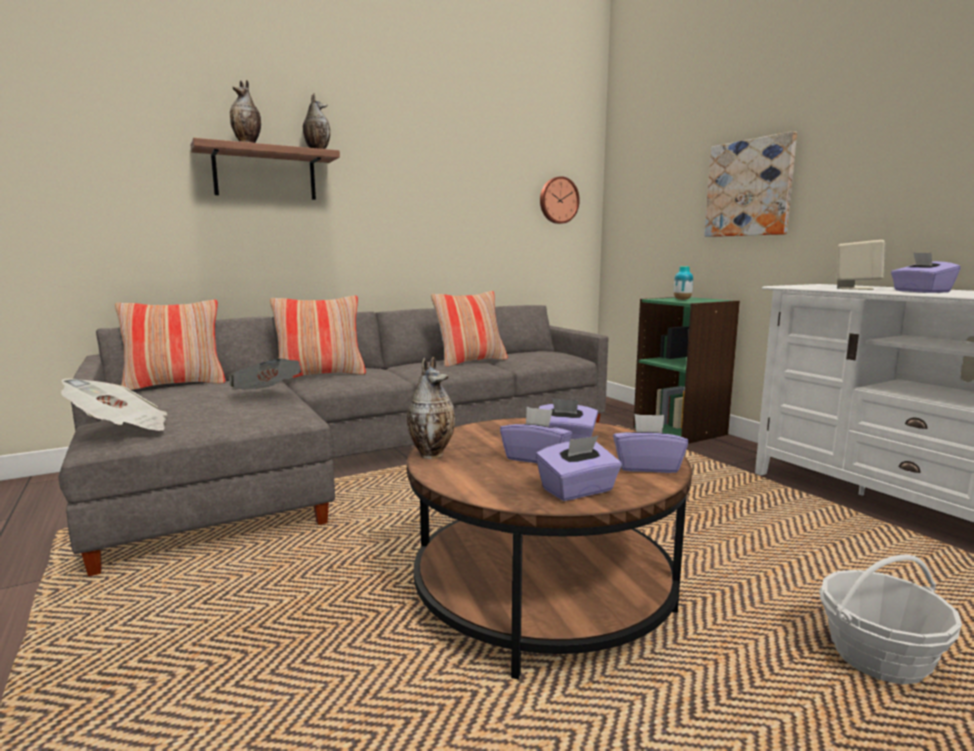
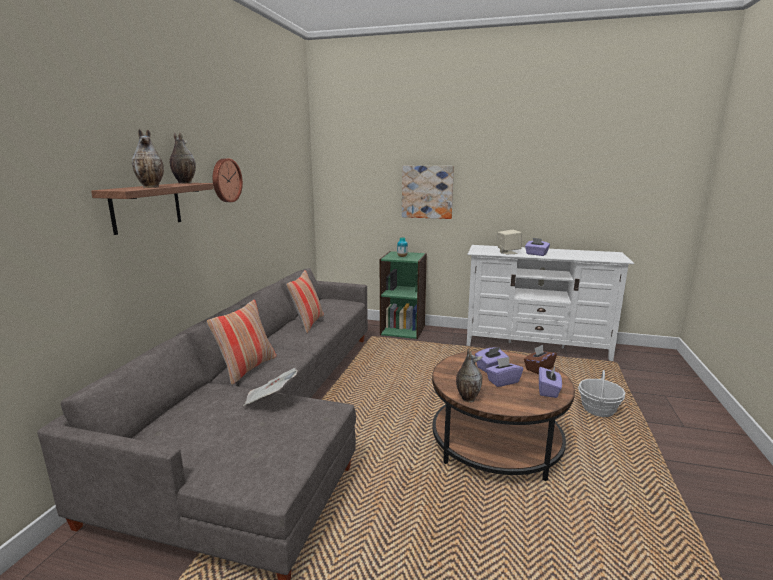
camera: 45 degrees left, 5 degrees up
(121, 428) = (265, 469): newspaper -> none
(175, 385) = (152, 421): pillow -> none
(558, 200) = (296, 191): wall clock -> wall clock (225, 180)
(647, 466) = (538, 368): purple tissue box -> brown tissue box

